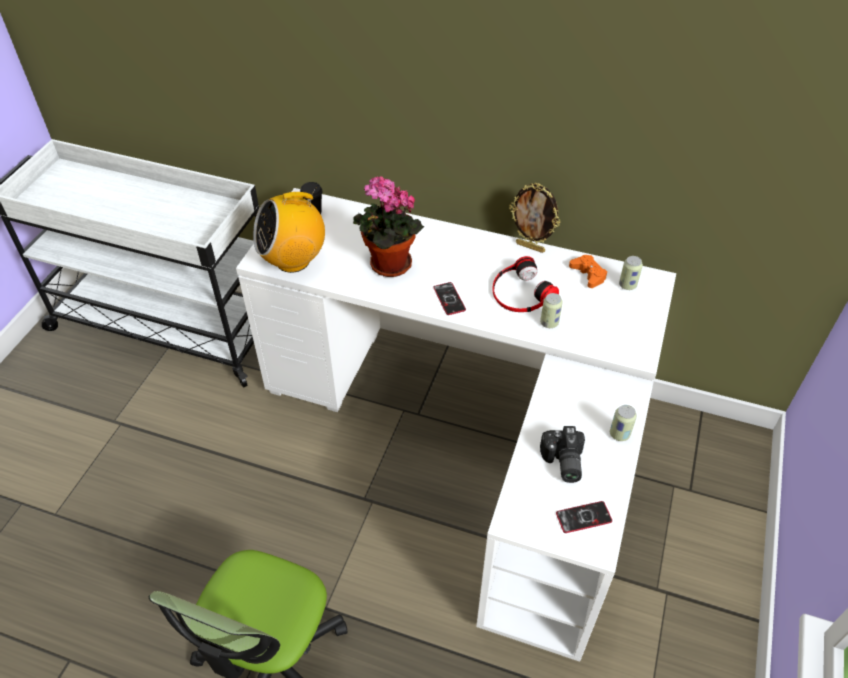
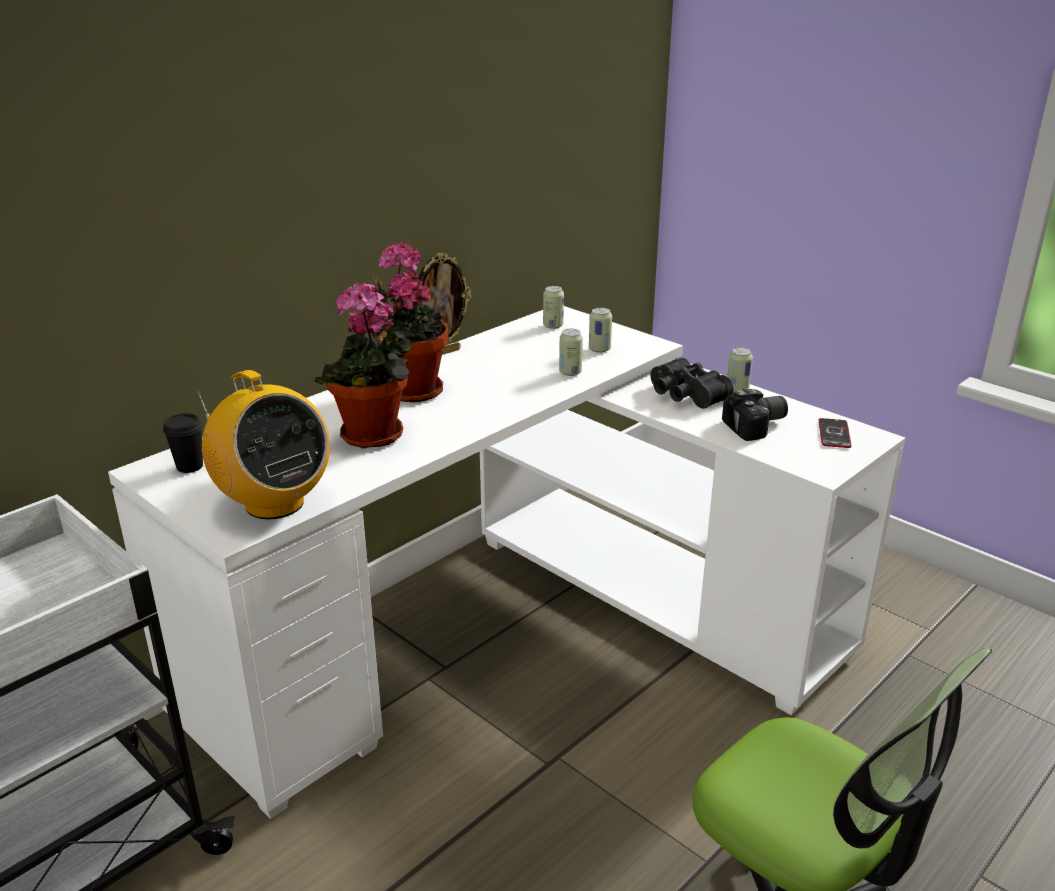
camera: 65 degrees left, 20 degrees down
(293, 260) = (273, 503): radio -> radio turned 45 degrees counterclockwise
(449, 299) = (477, 414): phone -> none
(463, 255) = (411, 389): none -> potted plant
(520, 293) = (510, 375): headphones -> none
(562, 462) = (758, 427): camera -> camera turned 45 degrees counterclockwise
(584, 402) = (684, 396): none -> black binoculars
(588, 274) = (518, 338): orange game controller -> none
(604, 326) = (599, 349): none -> can

